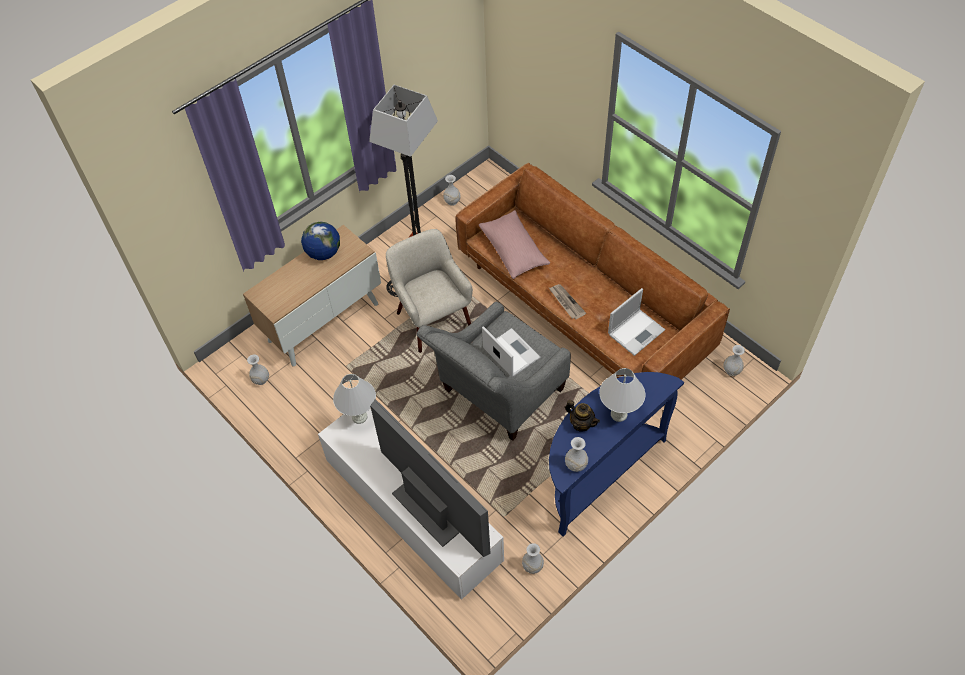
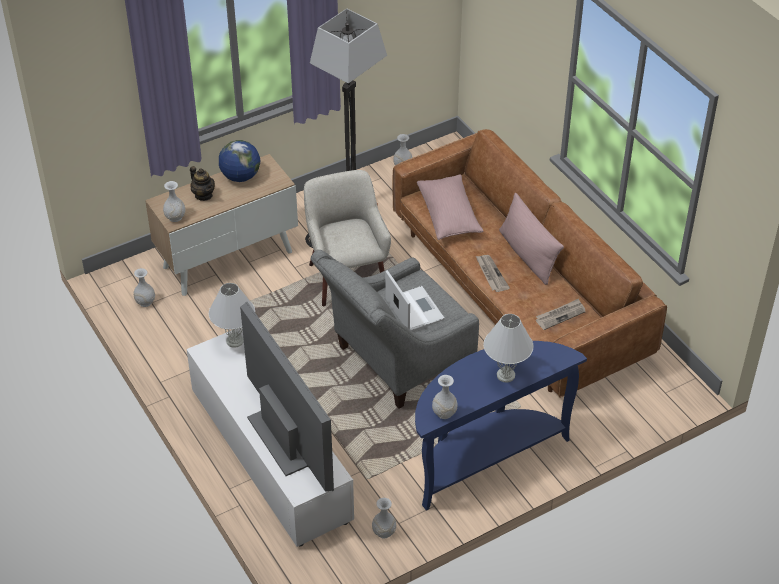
camera: 10 degrees right, 10 degrees down
(581, 424) = (462, 376): teapot -> teapot (203, 195)
(592, 277) = (527, 255): none -> pink pillow
(636, 331) = (560, 315): laptop -> newspaper
(732, 370) = (666, 386): white vase -> white vase (175, 217)

